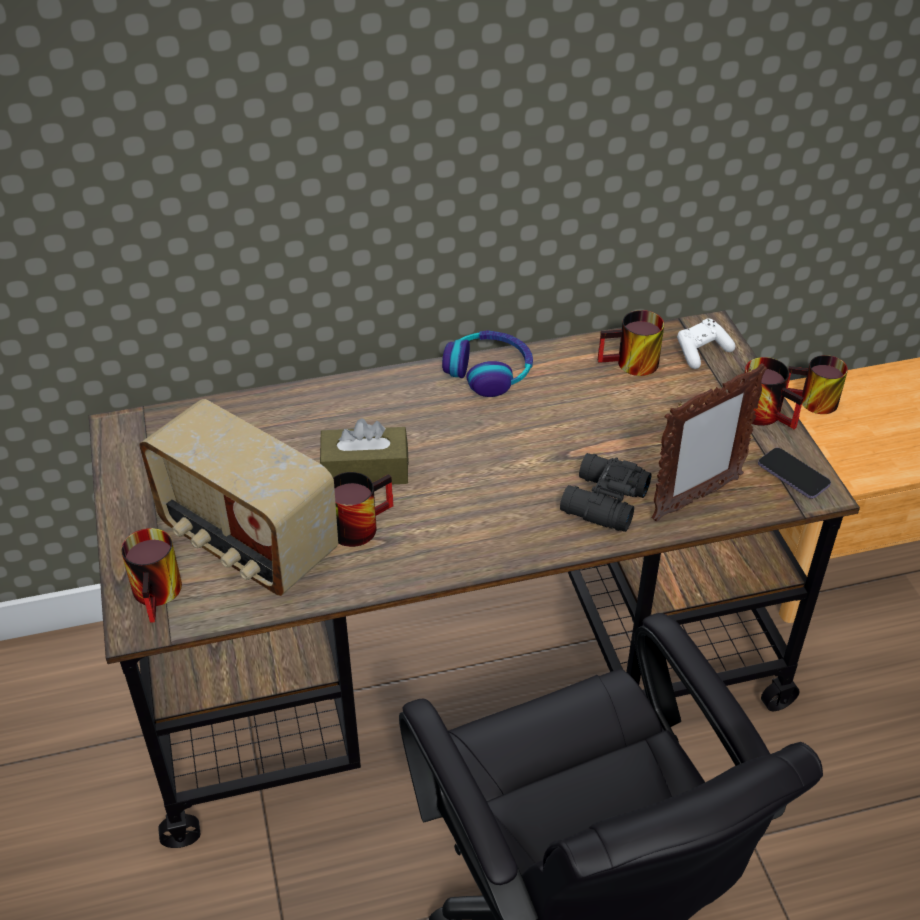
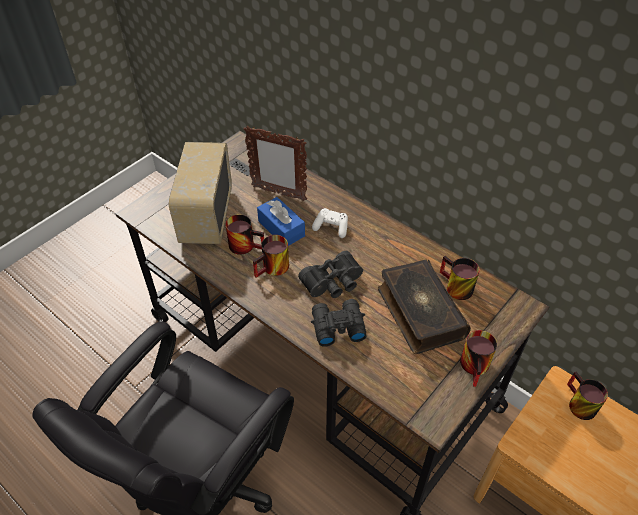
camera: 55 degrees right, 5 degrees up
(161, 594) = (158, 208): mug -> mug (273, 269)
(365, 470) = (281, 228): brown tissue box -> blue tissue box
(489, 371) = (390, 235): headphones -> none
(524, 468) = (333, 283): none -> black binoculars
(644, 416) = (419, 313): none -> book
(695, 499) = (374, 366): picture frame -> picture frame (278, 193)
(701, 352) = (499, 312): white game controller -> white game controller (331, 227)
(793, 475) = (436, 404): phone -> none

